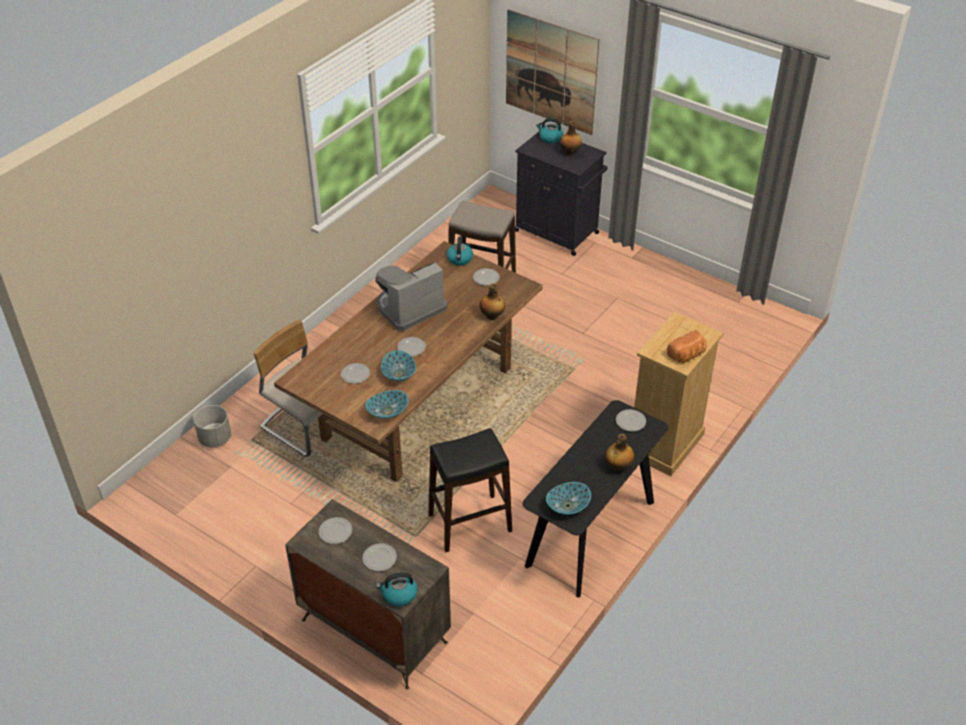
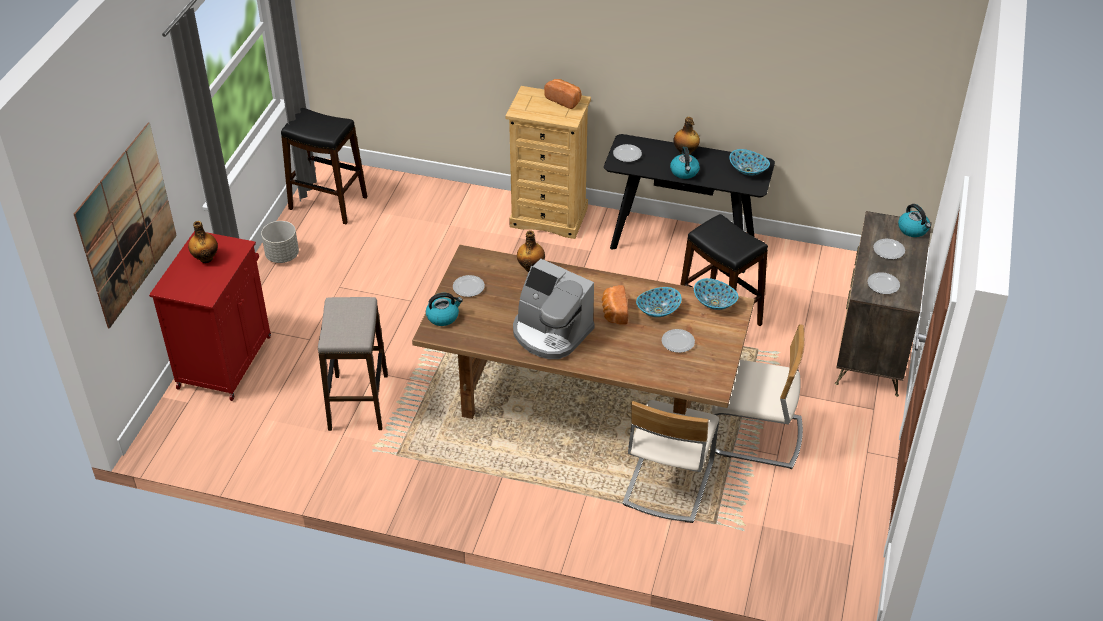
camera: 110 degrees left, 0 degrees up
(215, 438) = (731, 559): grey planter -> grey planter (282, 256)
(317, 496) = (756, 437): none -> beige chair
(411, 348) = (614, 312): plate -> bread
(550, 138) = (175, 282): kettle -> kettle (684, 172)
(558, 233) = (225, 360): black cabinet -> red cabinet
(732, 309) = (328, 203): none -> black stool

